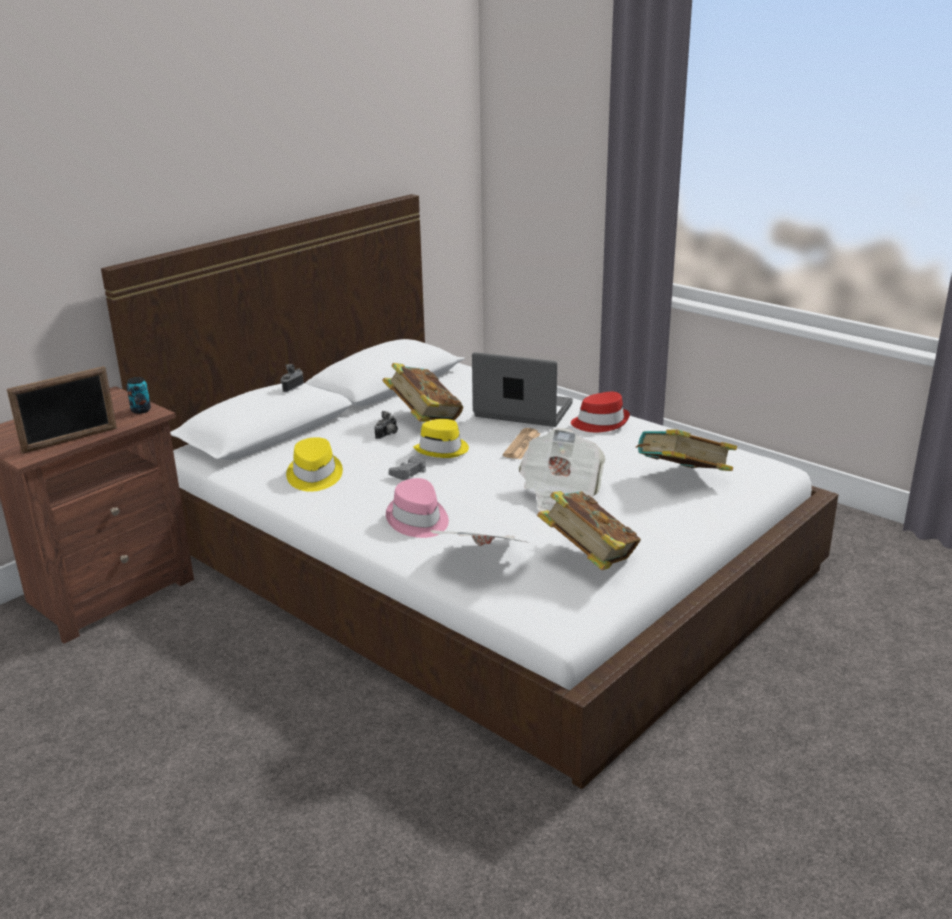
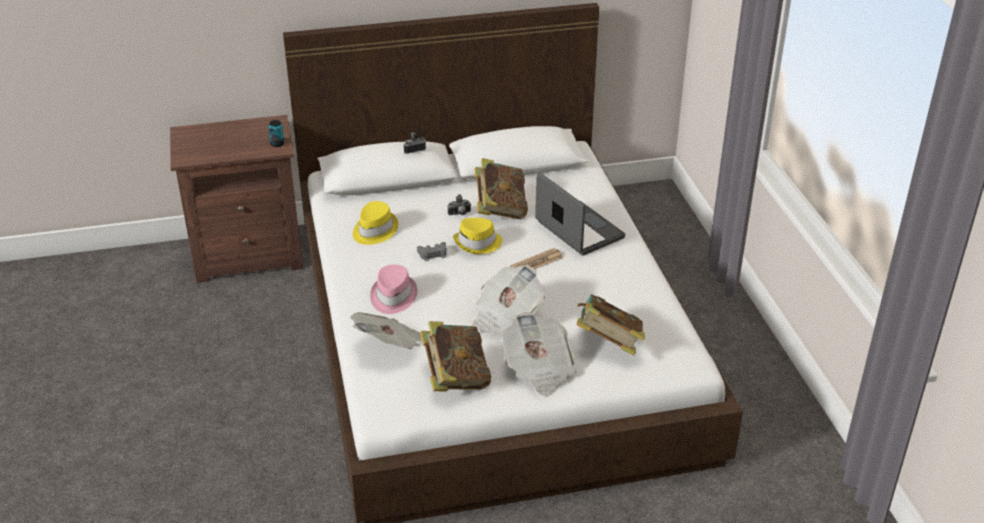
camera: 35 degrees right, 10 degrees up
(70, 440) = (216, 154): picture frame -> none
(600, 422) = (621, 266): red hat -> none
(653, 521) = (538, 369): none -> newspaper

